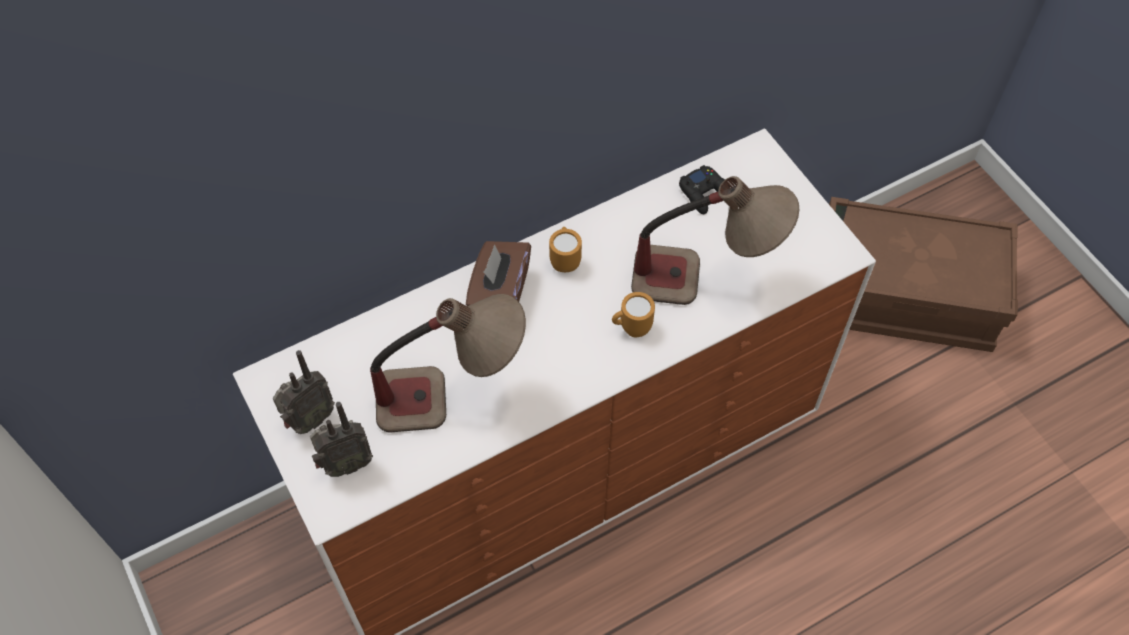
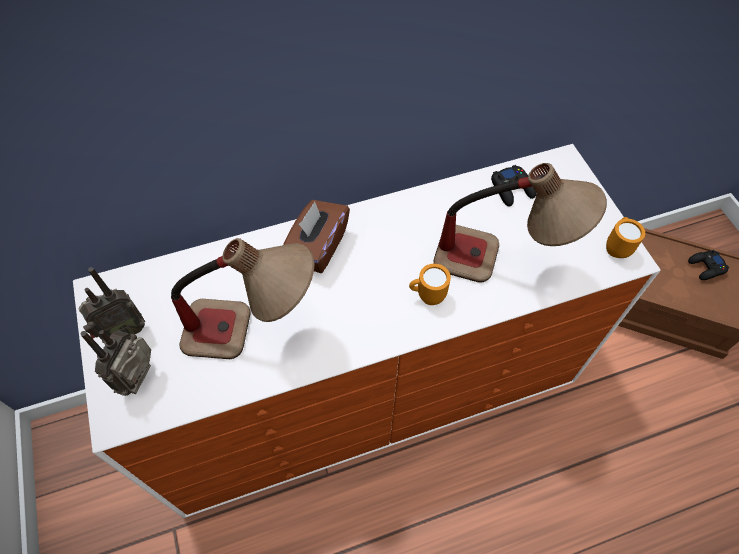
camera: 10 degrees right, 0 degrees up
(345, 464) = (142, 379): radio -> radio turned 120 degrees clockwise
(565, 260) = (380, 228): orange mug -> orange mug (616, 247)
(953, 243) = (706, 267): none -> black game controller

